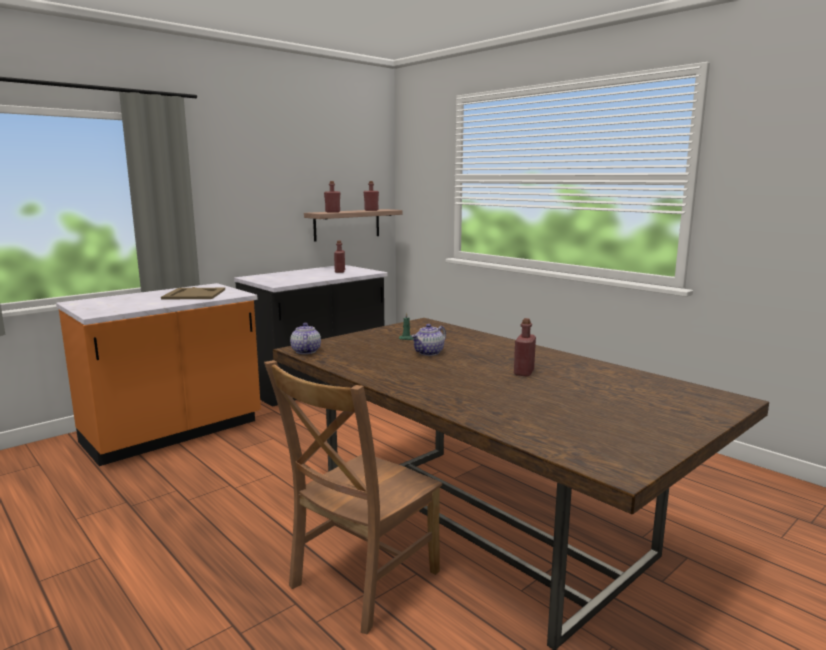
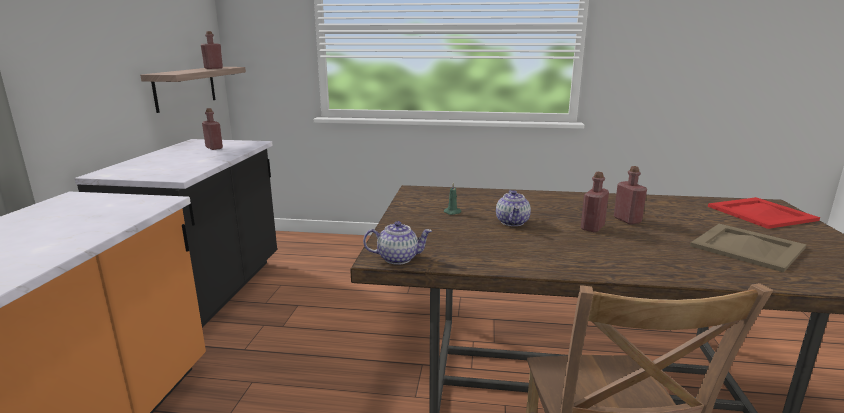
camera: 40 degrees left, 5 degrees up
(195, 294) = (82, 216): beige tray -> beige tray (746, 246)
(305, 351) = (398, 258): teapot -> teapot turned 135 degrees clockwise
(332, 212) = (180, 72): red bottle -> red bottle (592, 227)
(684, 401) = (760, 213): none -> red tray

